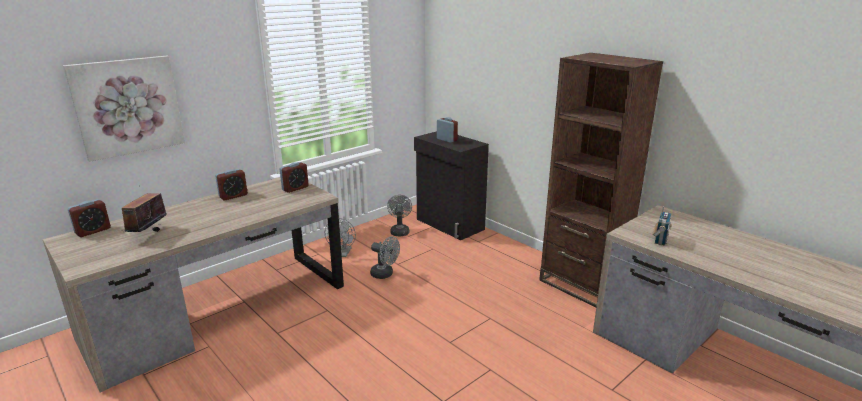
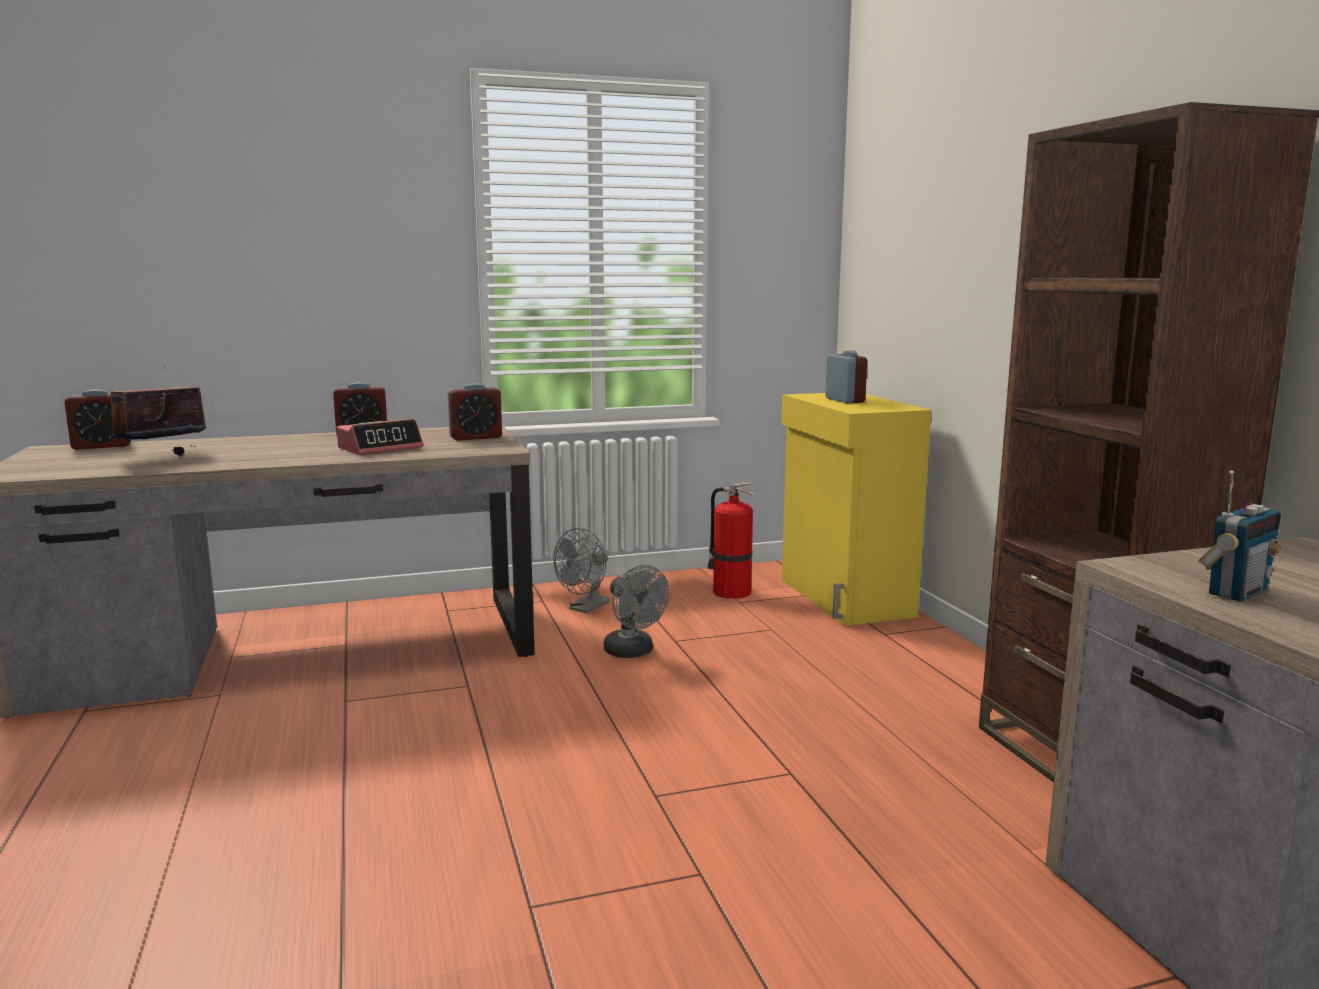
camera: 25 degrees right, 10 degrees down
(127, 106) = (216, 252): picture -> none
(259, 206) = (380, 448): none -> alarm clock
(399, 231) = (729, 592): grey fan -> fire extinguisher
(449, 225) = (844, 598): black cabinet -> yellow cabinet

